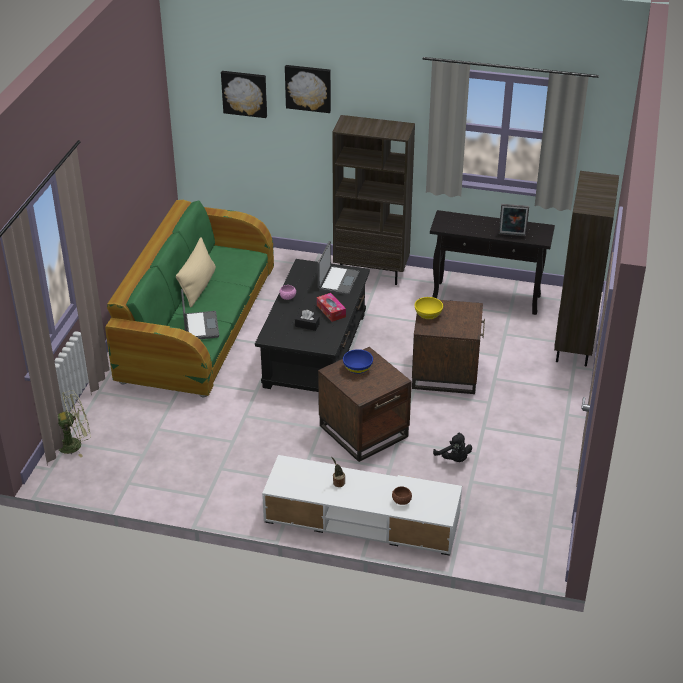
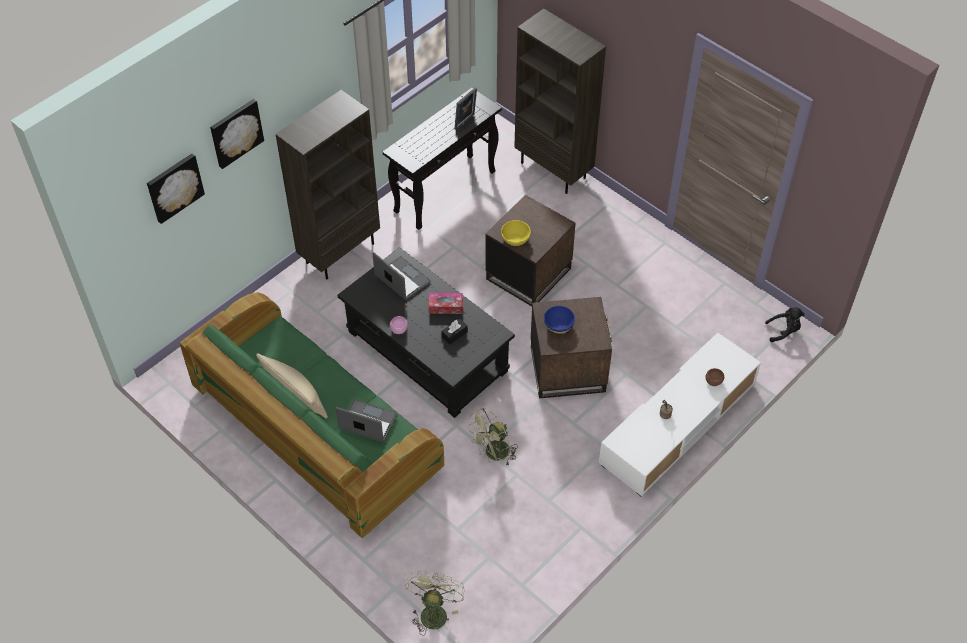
camera: 60 degrees left, 15 degrees up
(243, 421) = (493, 454): none -> green fan
(454, 459) = (643, 324): black plush toy -> black plush toy (784, 331)

